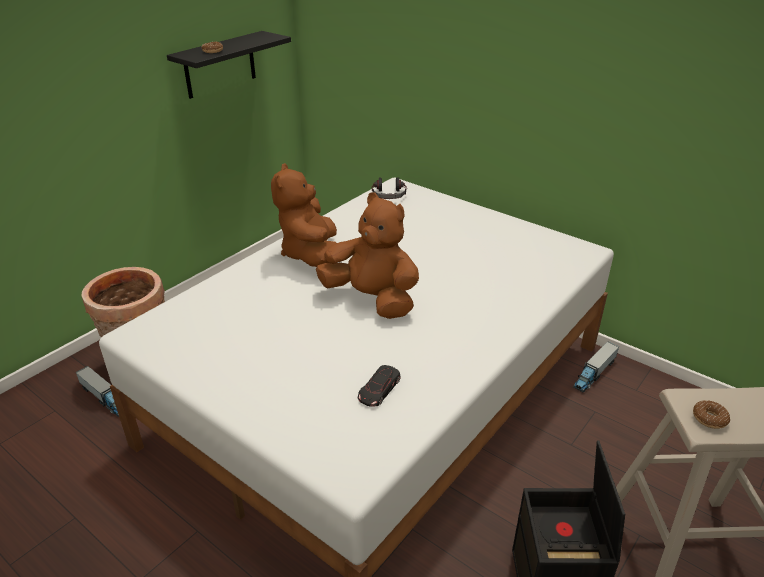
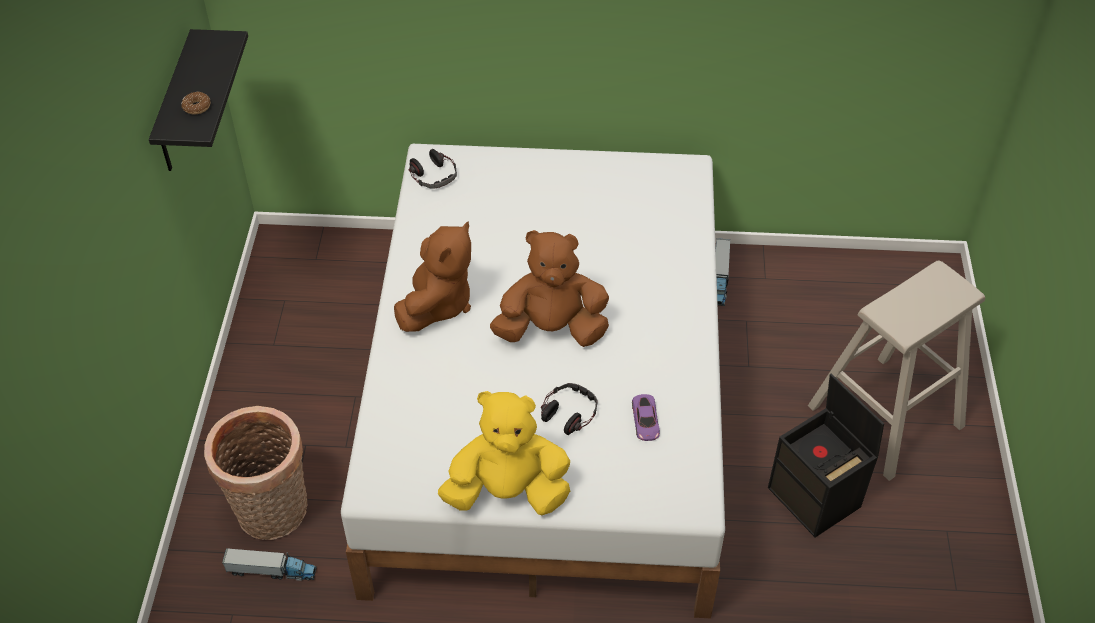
camera: 35 degrees left, 15 degrees up
(215, 383) = (508, 492): none -> yellow plush toy
(310, 254) = (437, 303): brown plush toy -> brown plush toy turned 120 degrees counterclockwise
(324, 355) = (569, 412): none -> headphones
(379, 389) = (645, 420): black toy car -> purple toy car
(709, 418) = (904, 320): donut -> none

